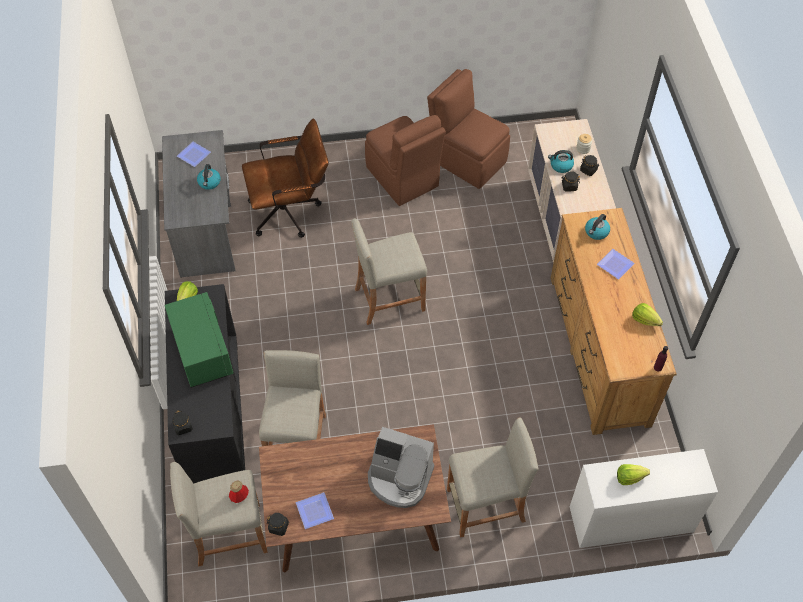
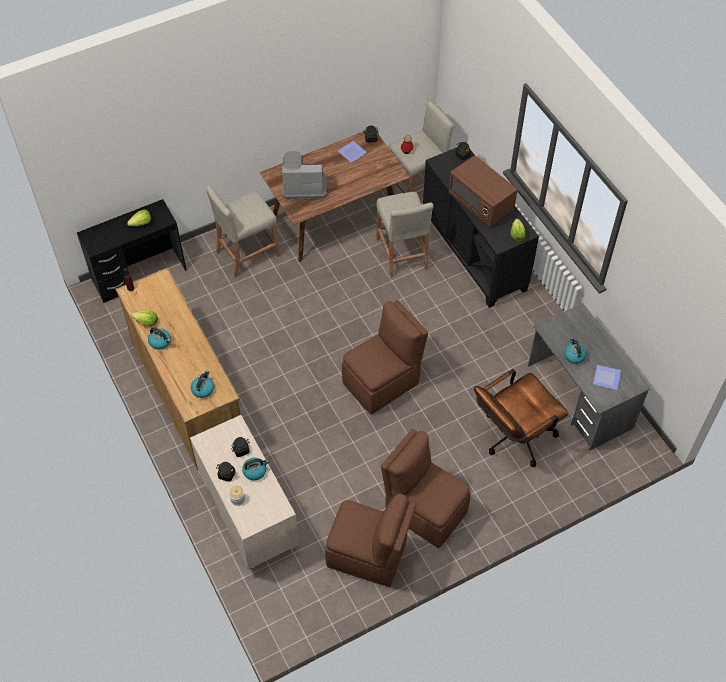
camera: 160 degrees right, 0 degrees up
(202, 351) = (481, 203): green microwave -> brown microwave
(389, 299) = (382, 382): beige stool -> brown chair
(615, 264) = (180, 364): plate -> none
(631, 520) = (139, 274): white desk -> black desk
(632, 293) = (160, 342): none -> kettle

